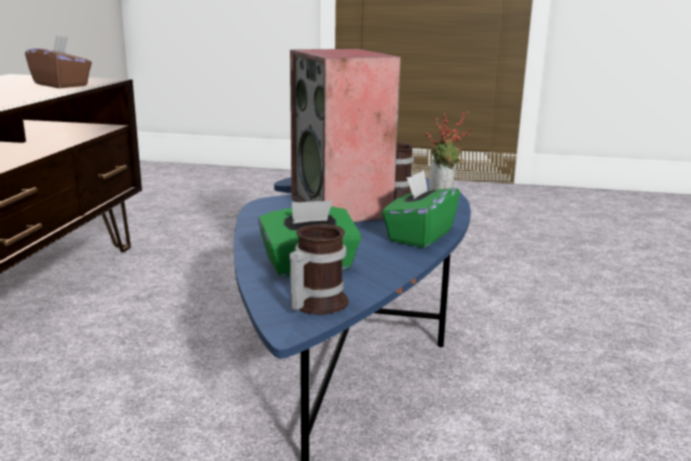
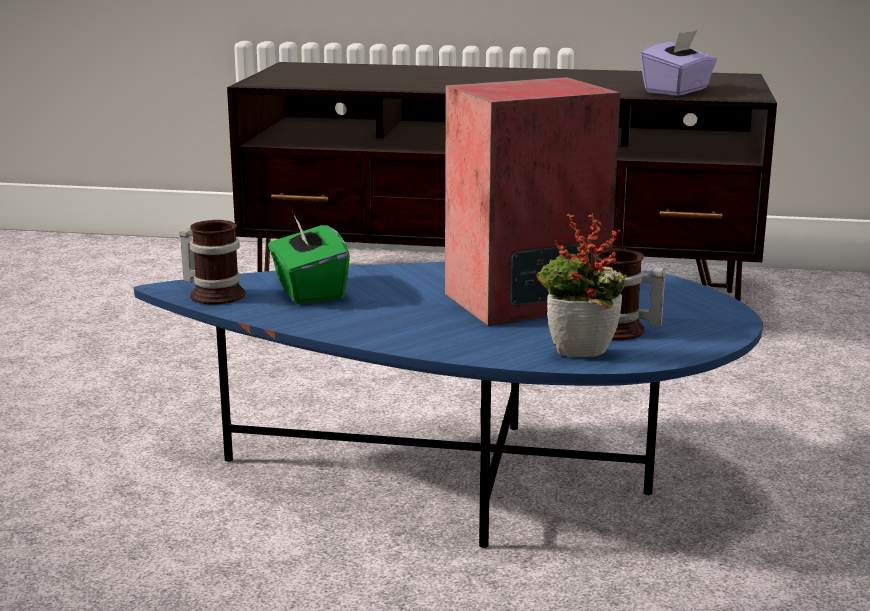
camera: 90 degrees right, 0 degrees up
(61, 85) = (677, 91): brown tissue box -> purple tissue box
(419, 236) = (411, 336): green tissue box -> none

